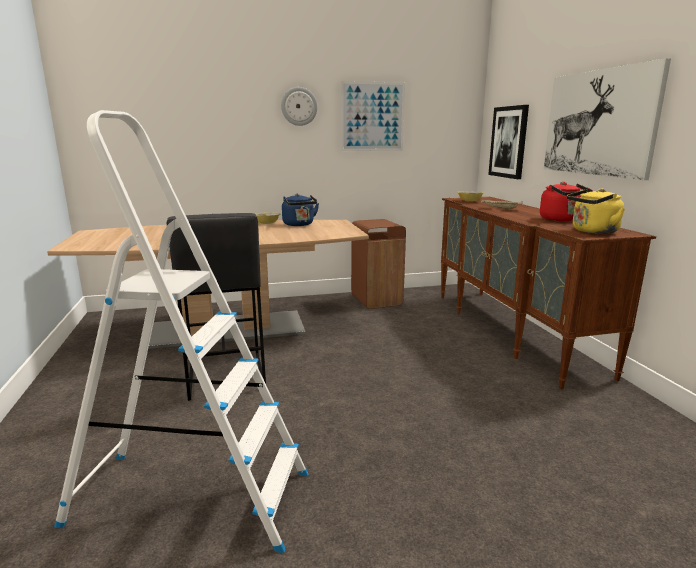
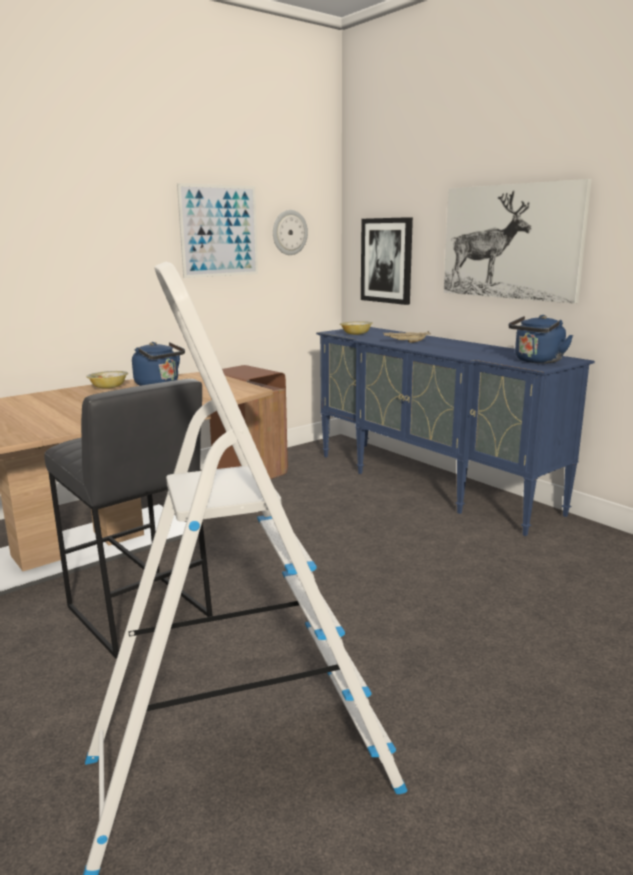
camera: 25 degrees left, 0 degrees up
(299, 106) = (124, 218): wall clock -> wall clock (289, 232)
(510, 331) = (430, 483): brown cabinet -> blue cabinet
(561, 220) = (487, 350): red kettle -> none
(592, 231) = (537, 361): yellow kettle -> blue kettle

